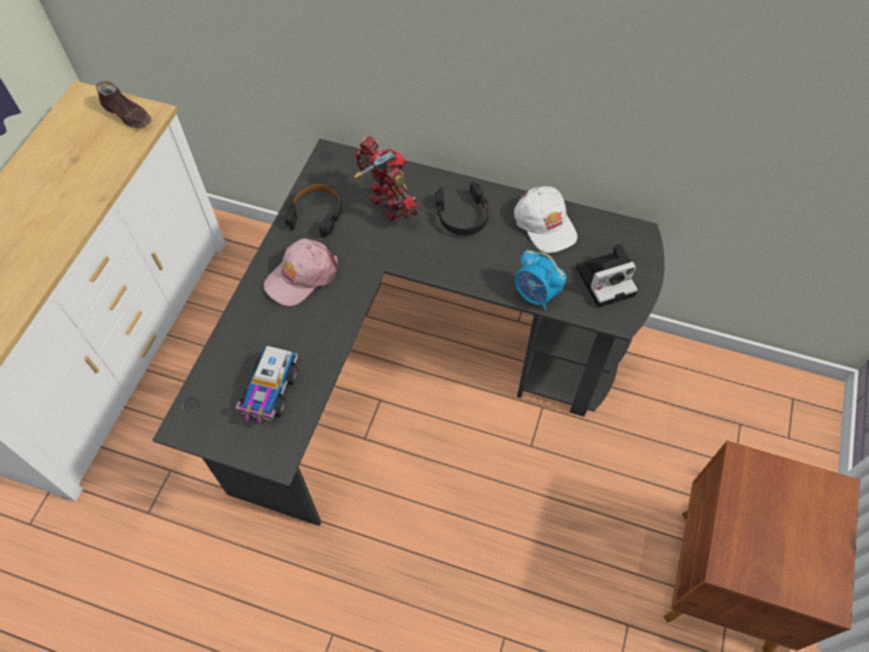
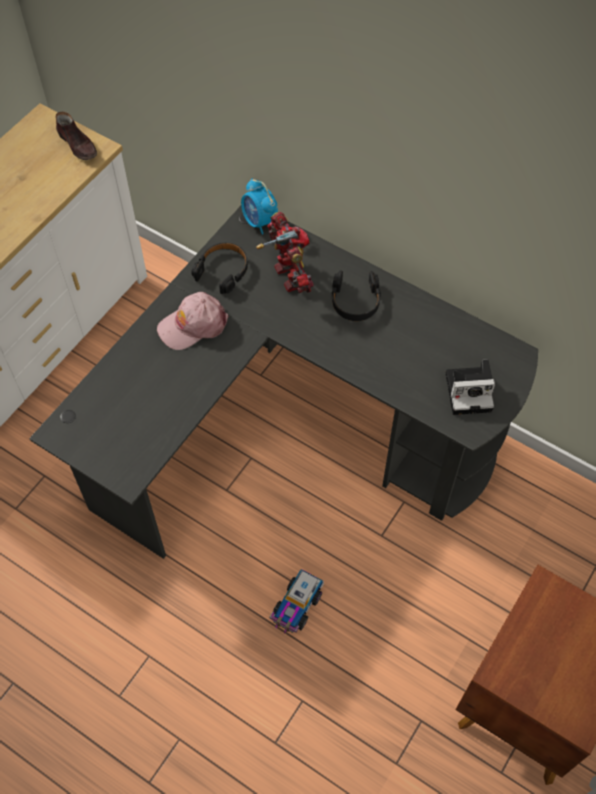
camera: 15 degrees right, 0 degrees up
(270, 392) = (138, 421): toy truck -> toy truck (296, 606)
(535, 295) = (399, 390): alarm clock -> alarm clock (259, 222)
(545, 224) = (430, 326): white cap -> none

